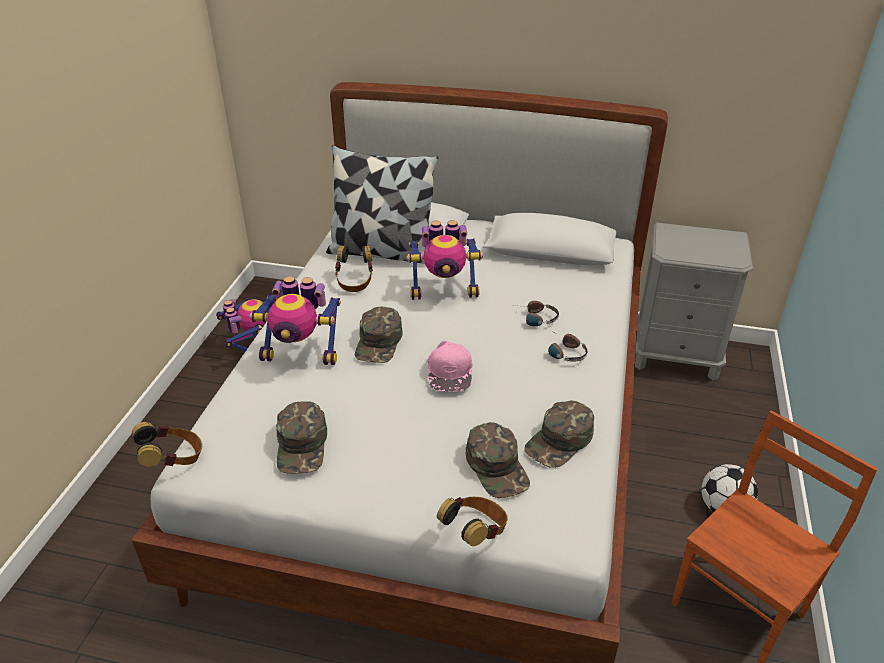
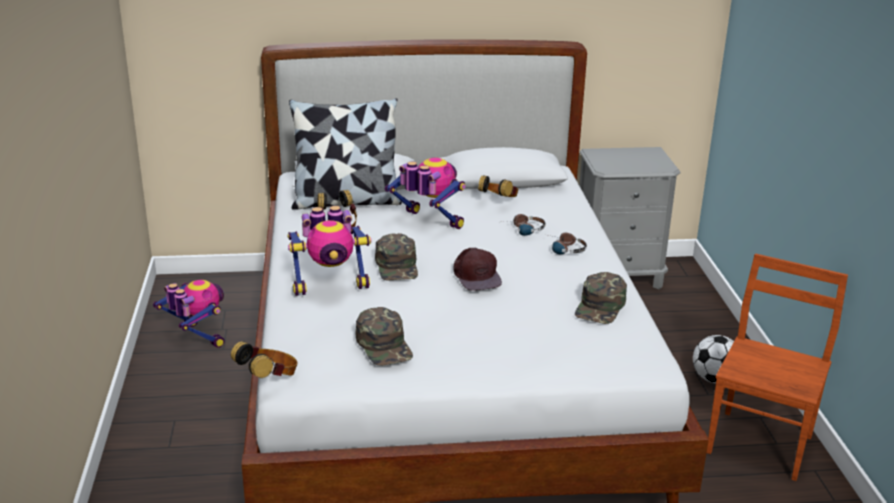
camera: 20 degrees left, 10 degrees down
(444, 291) = (428, 223): toy robot -> toy robot turned 120 degrees counterclockwise
(450, 370) = (476, 276): pink cap -> brown cap
(475, 533) = (573, 374): headphones -> headphones (499, 202)
(497, 467) = (561, 331): green cap -> none

